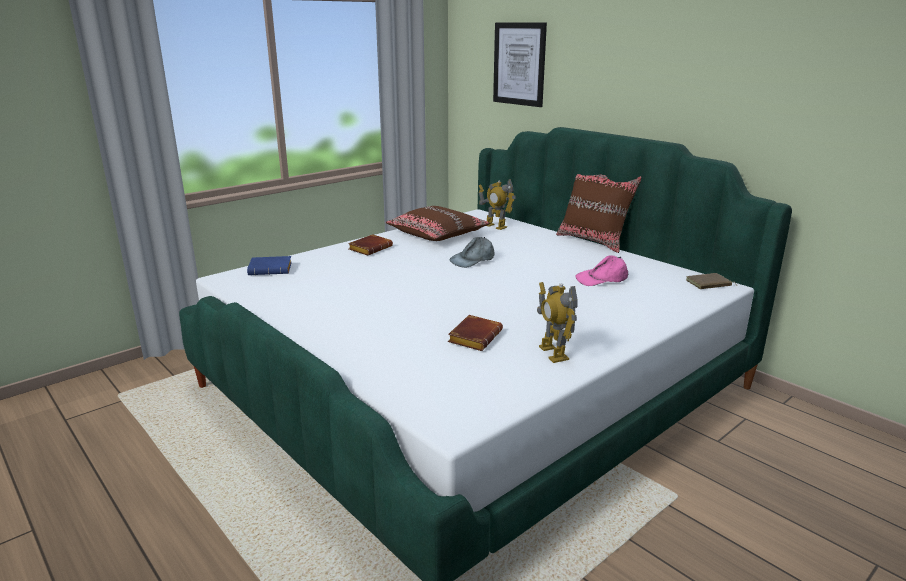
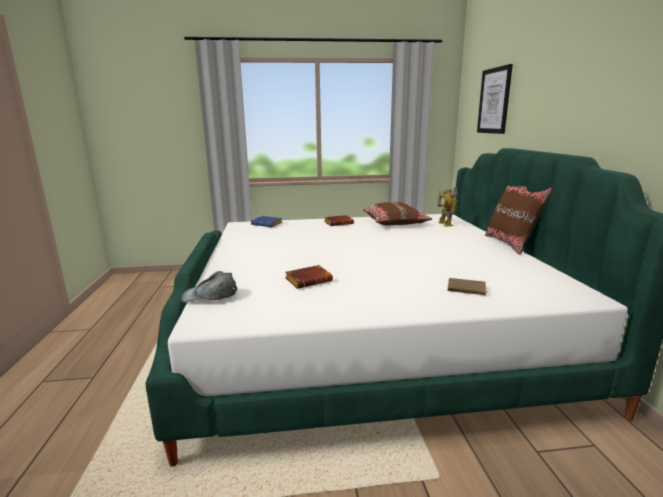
camera: 35 degrees right, 5 degrees down
(473, 259) = (392, 239): grey cap -> grey cap (210, 295)
(553, 353) = (342, 303): toy robot -> none
(602, 279) = (472, 268): pink cap -> none
(709, 284) = (575, 293): brown book -> brown book (466, 289)

